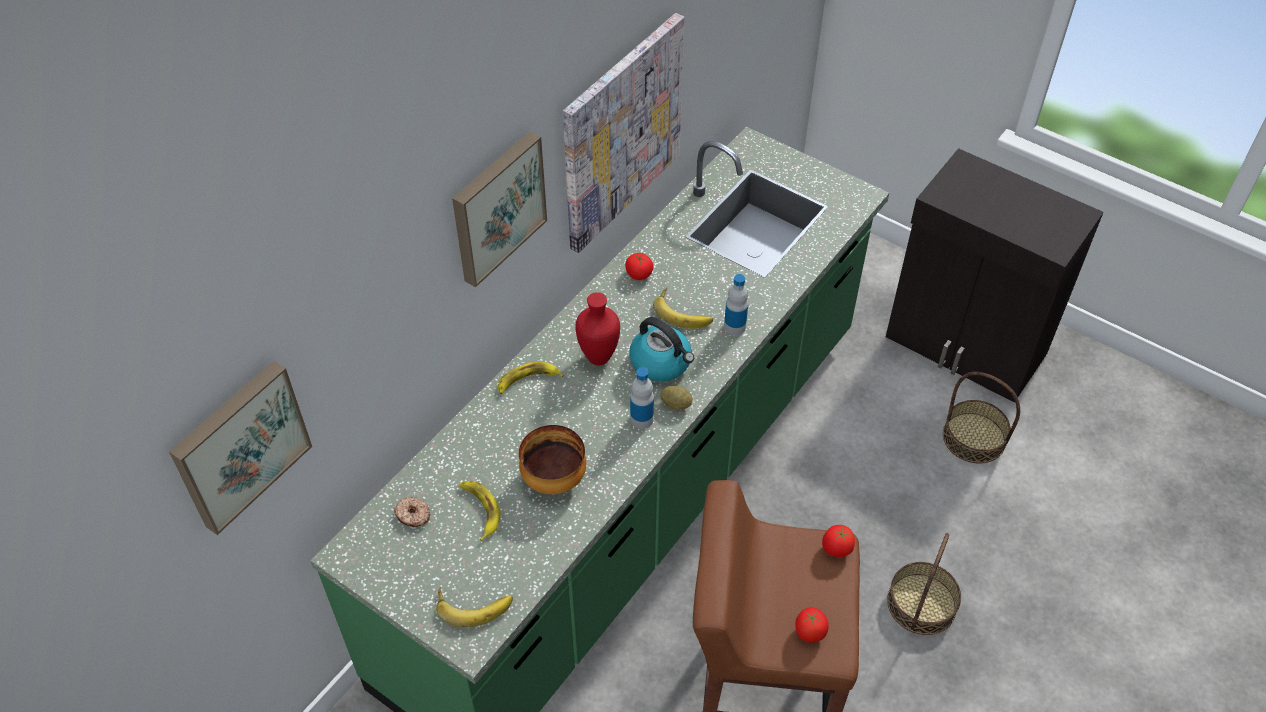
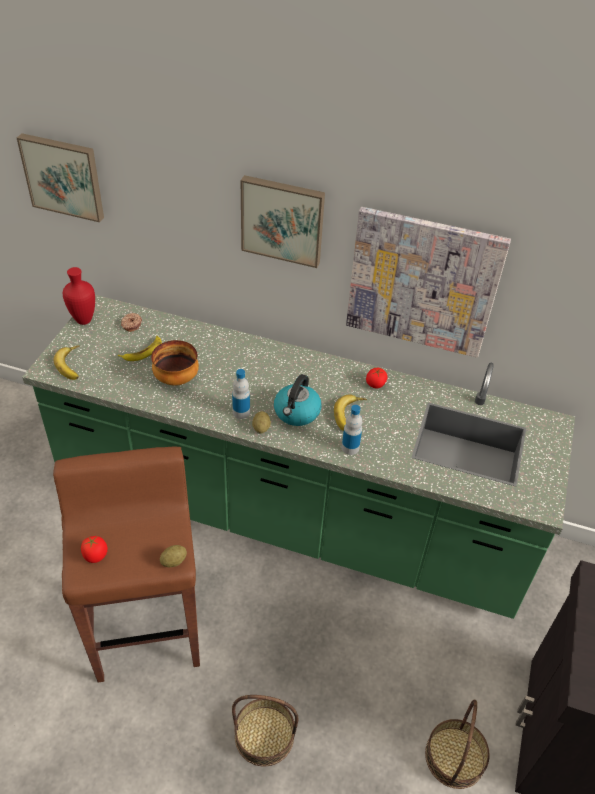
camera: 70 degrees right, 5 degrees down
(527, 381) = (253, 349): banana -> none
(600, 359) = (286, 380): red vase -> red vase (83, 321)
(836, 549) = (174, 561): tomato -> potato

